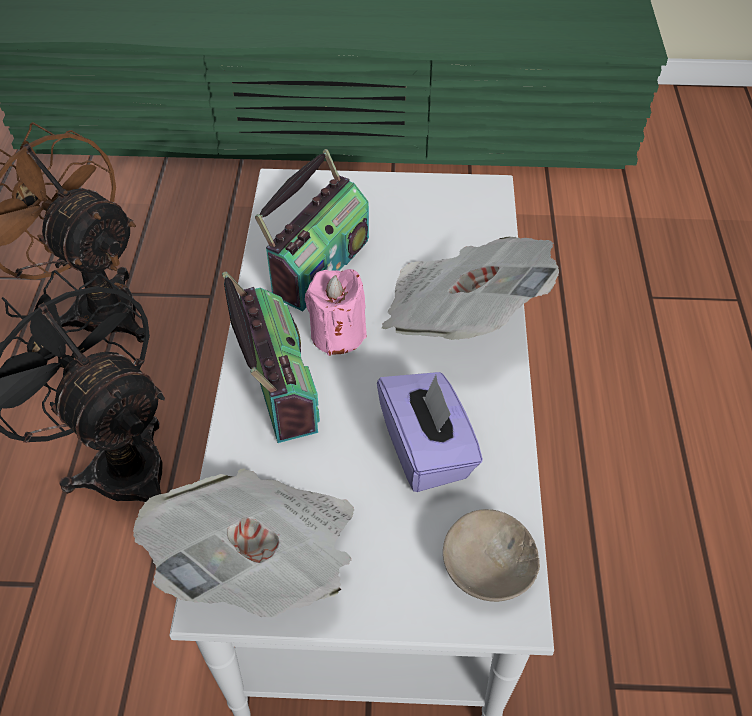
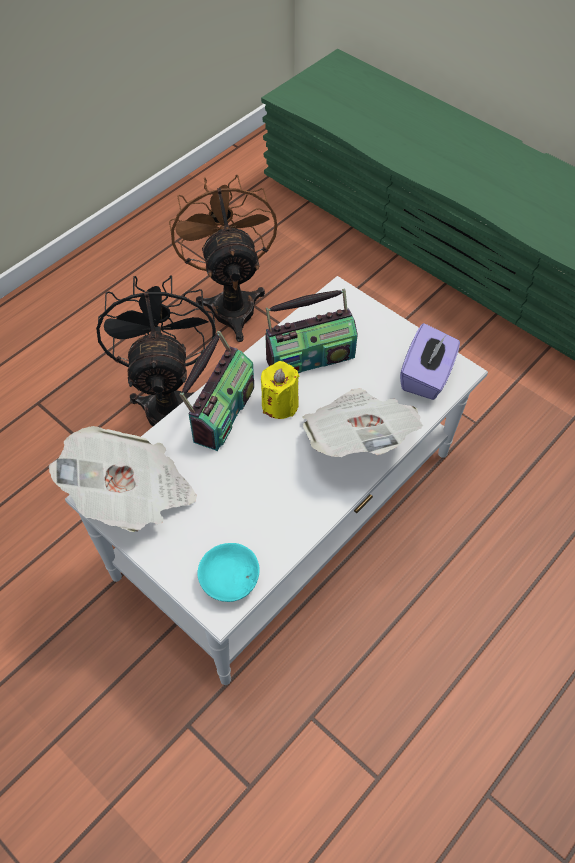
camera: 40 degrees right, 5 degrees up
(338, 334) = (280, 404): pink candle -> yellow candle
(426, 449) = (261, 499): purple tissue box -> purple tissue box (426, 376)
(484, 567) = (228, 577): beige bowl -> turquoise bowl

